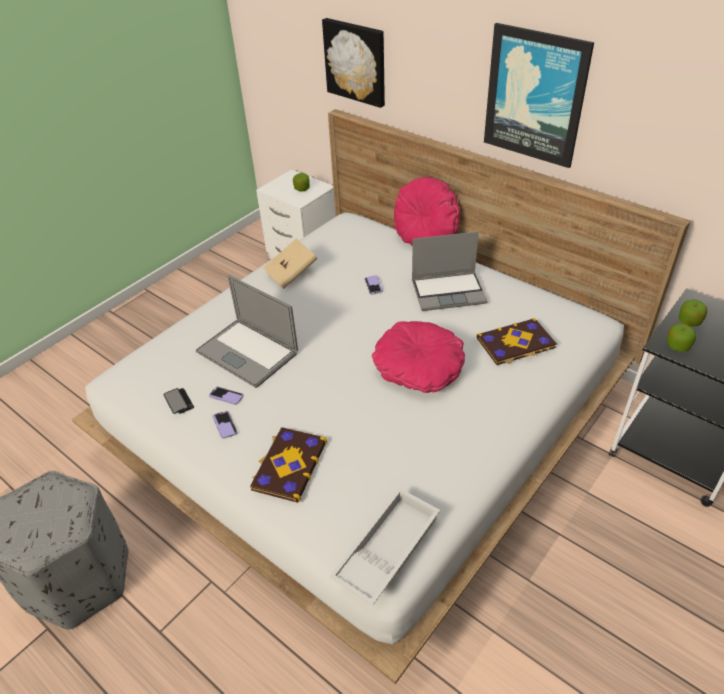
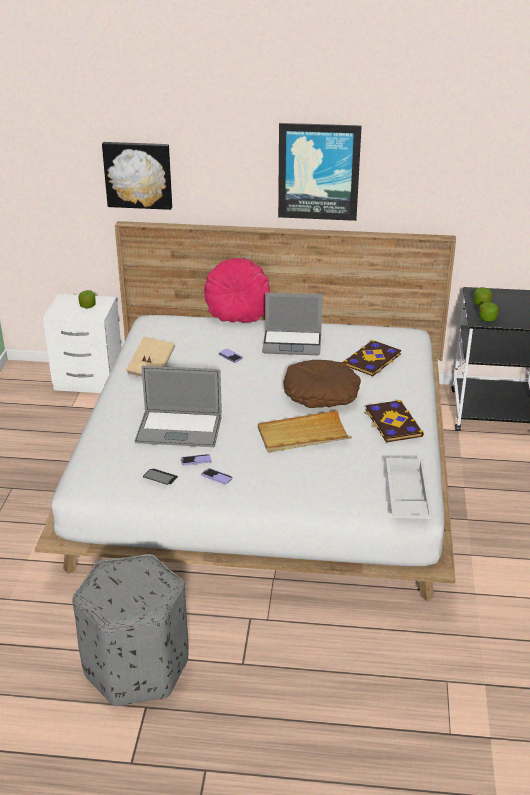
camera: 35 degrees left, 10 degrees down
(288, 465) = (292, 480): book -> book (392, 423)
(352, 411) = (303, 435): none -> beige tray
(420, 365) = (321, 393): pink pillow -> brown pillow
(449, 291) = (293, 343): laptop -> laptop turned 45 degrees clockwise

